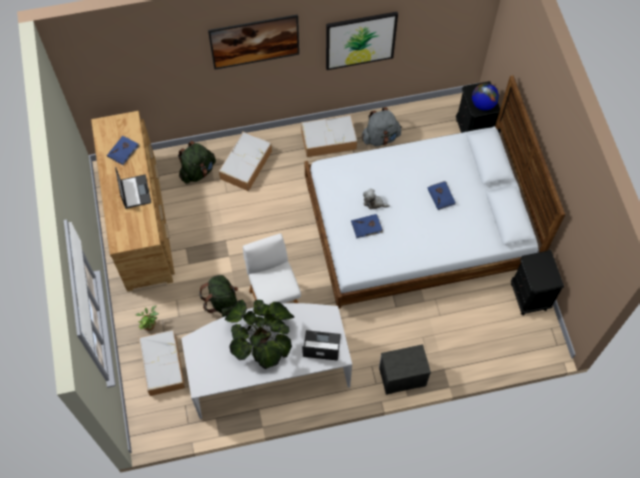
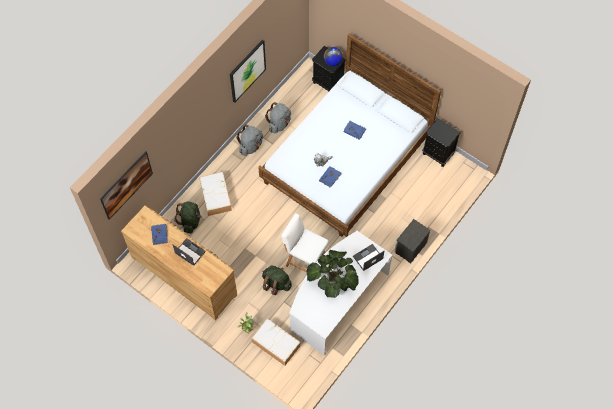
camera: 40 degrees left, 0 degrees up
(255, 51) = (197, 118): picture -> picture (128, 190)
(329, 139) = (251, 146): storage box -> grey backpack

